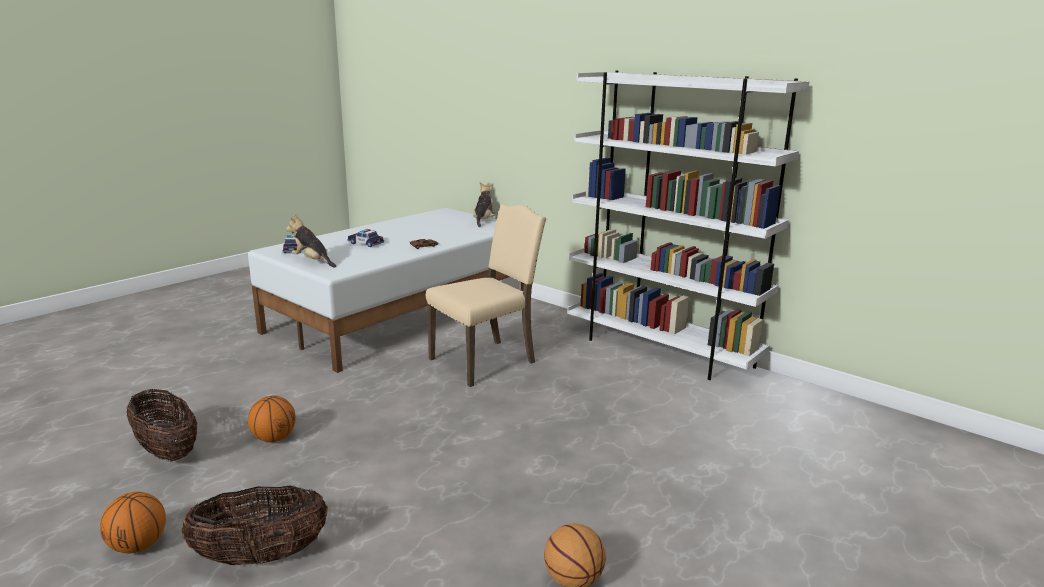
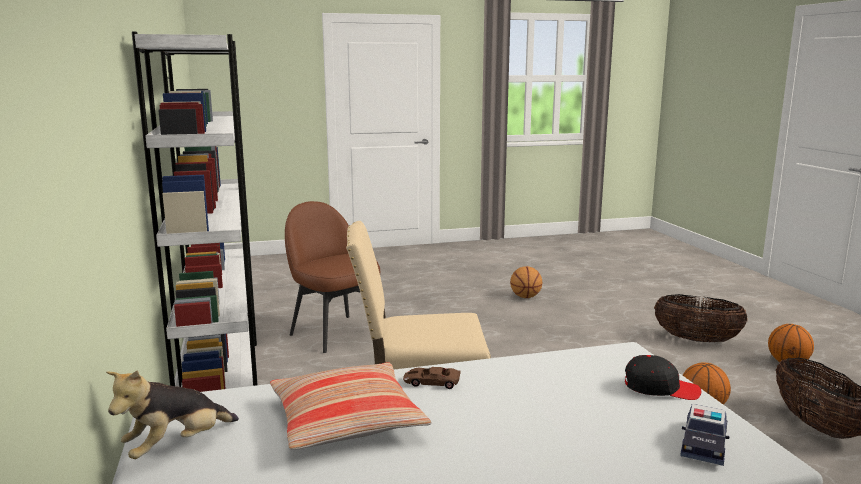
camera: 145 degrees left, 5 degrees down
(312, 261) = (660, 388): plush toy -> black cap
(366, 243) = (535, 423): toy car -> none
(440, 233) = (346, 420): none -> pillow
(680, 413) = (335, 332): none -> brown chair

